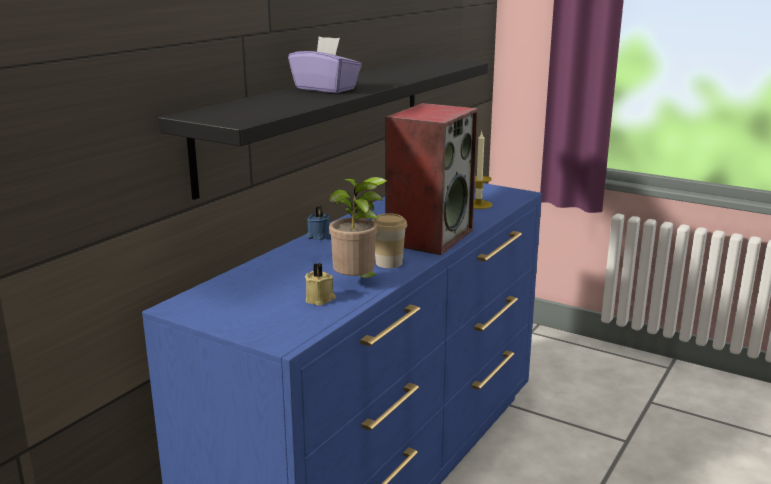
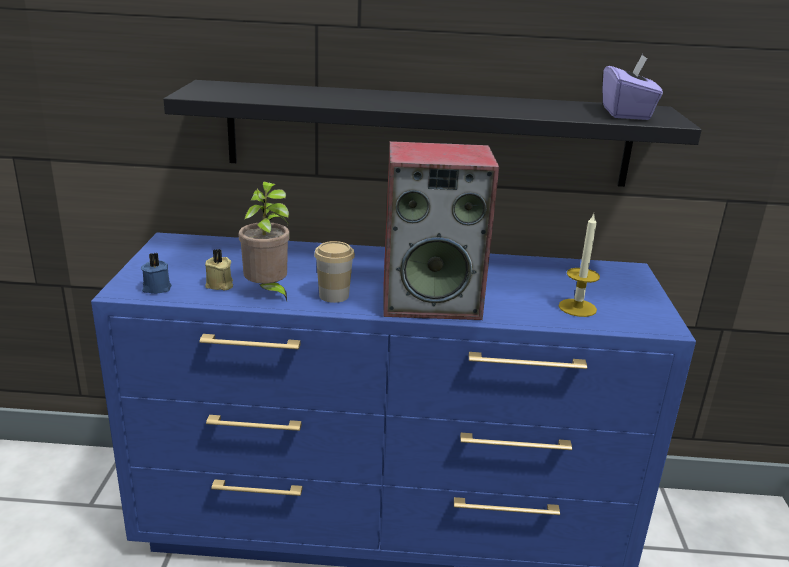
camera: 60 degrees right, 5 degrees up
(318, 236) = (371, 251): blue candle -> blue candle (156, 288)
(326, 89) = (381, 97): purple tissue box -> purple tissue box (626, 113)

